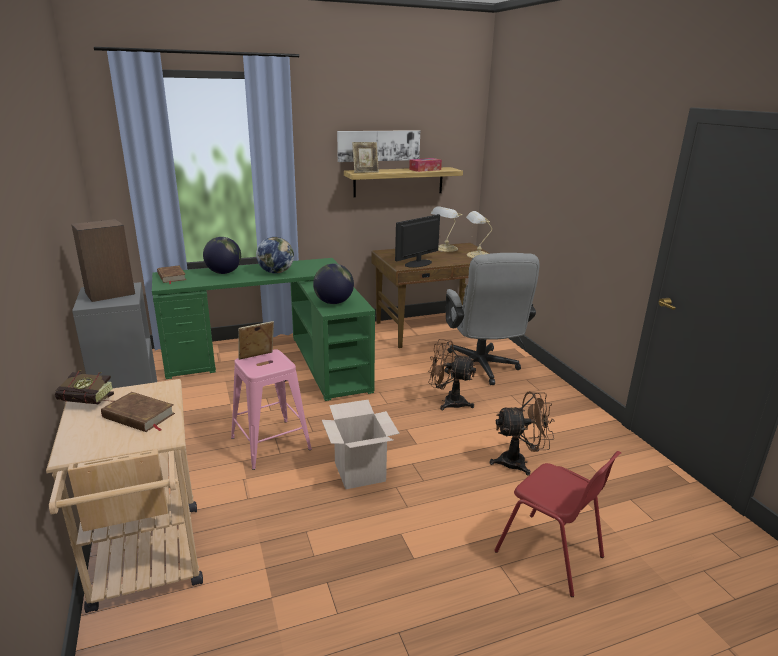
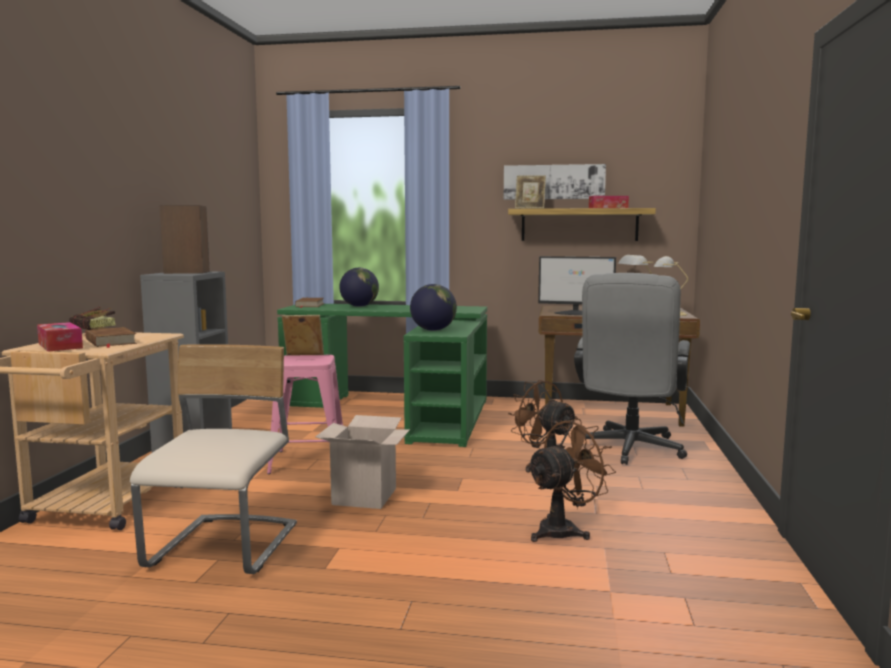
camera: 30 degrees right, 15 degrees down
(104, 441) = (60, 346): none -> tissue box
(276, 272) = (408, 309): globe -> none
(318, 567) = (225, 548): none -> beige chair
(418, 263) = (576, 313): monitor -> monitor turned 150 degrees counterclockwise
(519, 462) = (564, 530): brown fan -> brown fan turned 60 degrees counterclockwise
(550, 555) = (488, 611): red chair -> none

